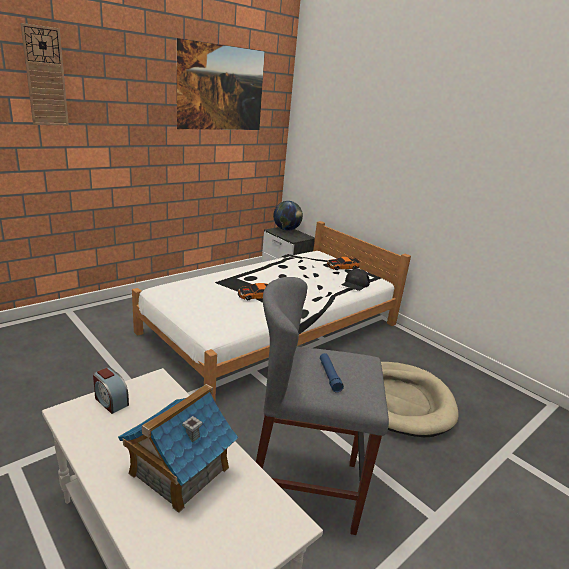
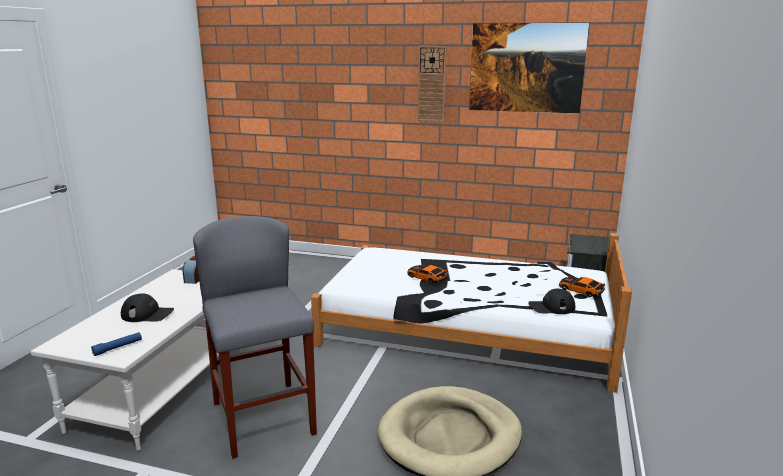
camera: 60 degrees right, 5 degrees down
(45, 77) = (357, 67): wall clock -> wall clock (431, 84)
(178, 471) = (148, 314): toy house -> black cap
(286, 230) = (597, 240): globe -> none
(329, 376) = (246, 302): blue flashlight -> blue flashlight (118, 347)

